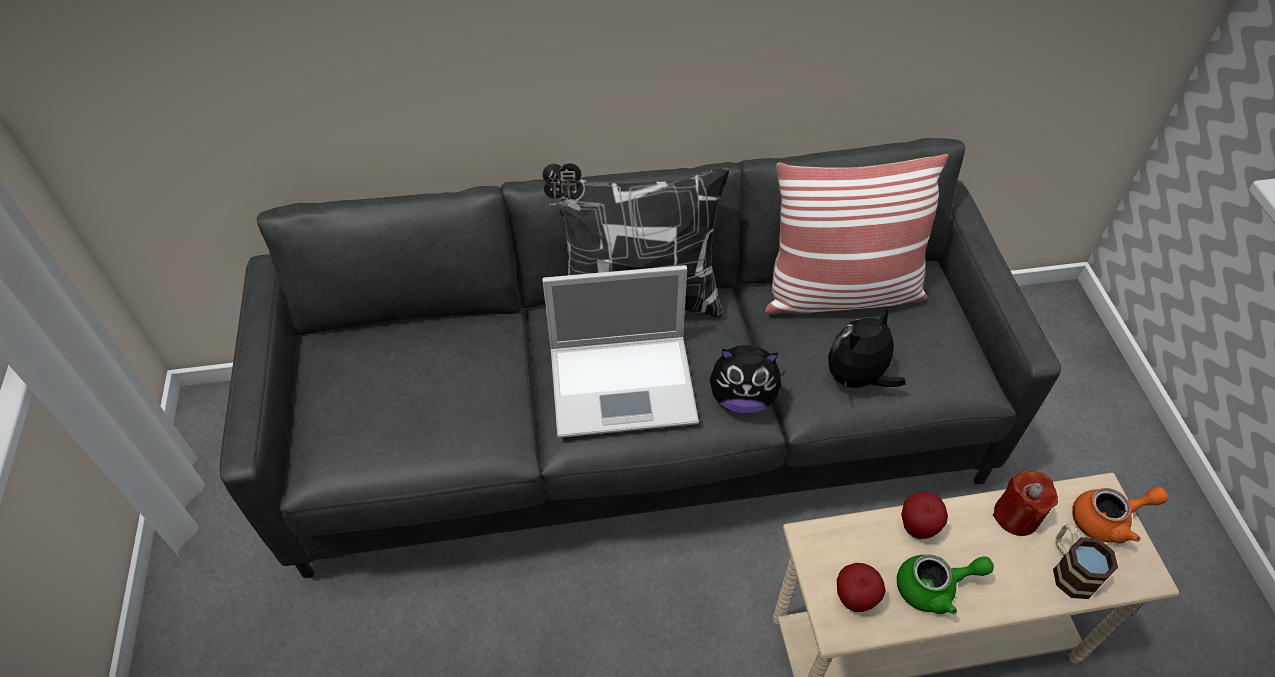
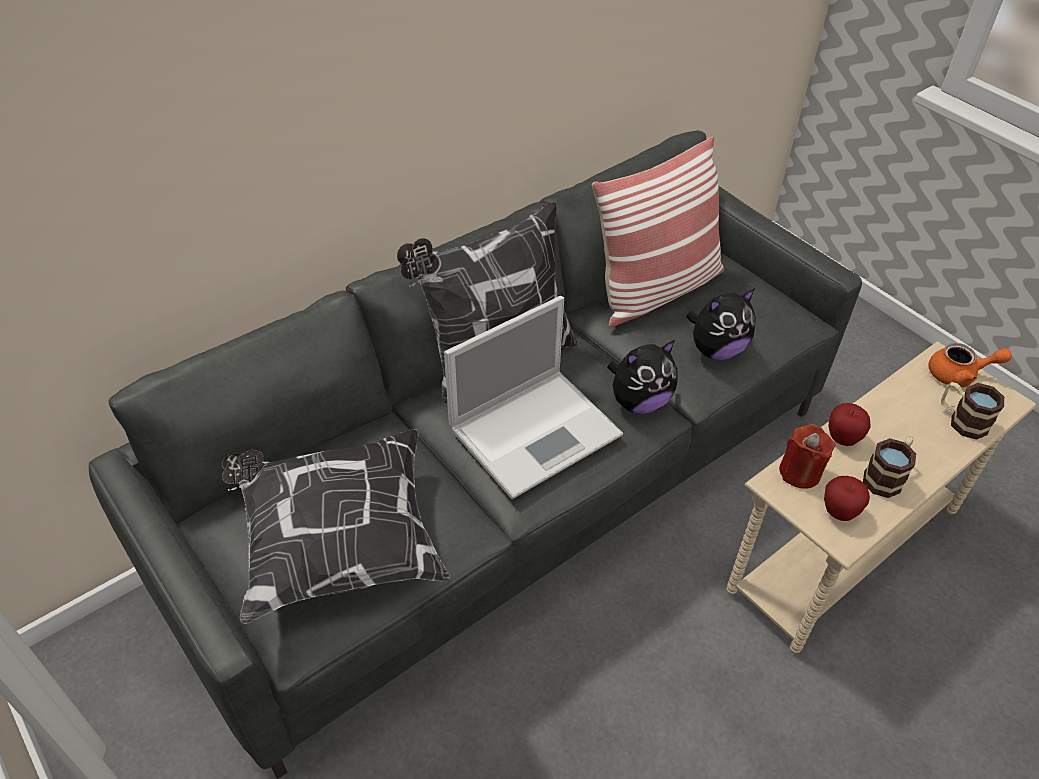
camera: 30 degrees left, 5 degrees down
(392, 407) = (336, 542): none -> pillow
(857, 379) = (716, 349): plush toy -> plush toy turned 135 degrees counterclockwise
(934, 588) = (886, 476): green teapot -> mug
(1016, 516) = (900, 399): red candle -> red candle (800, 472)
(1108, 520) = (959, 375): orange teapot -> orange teapot turned 45 degrees clockwise

